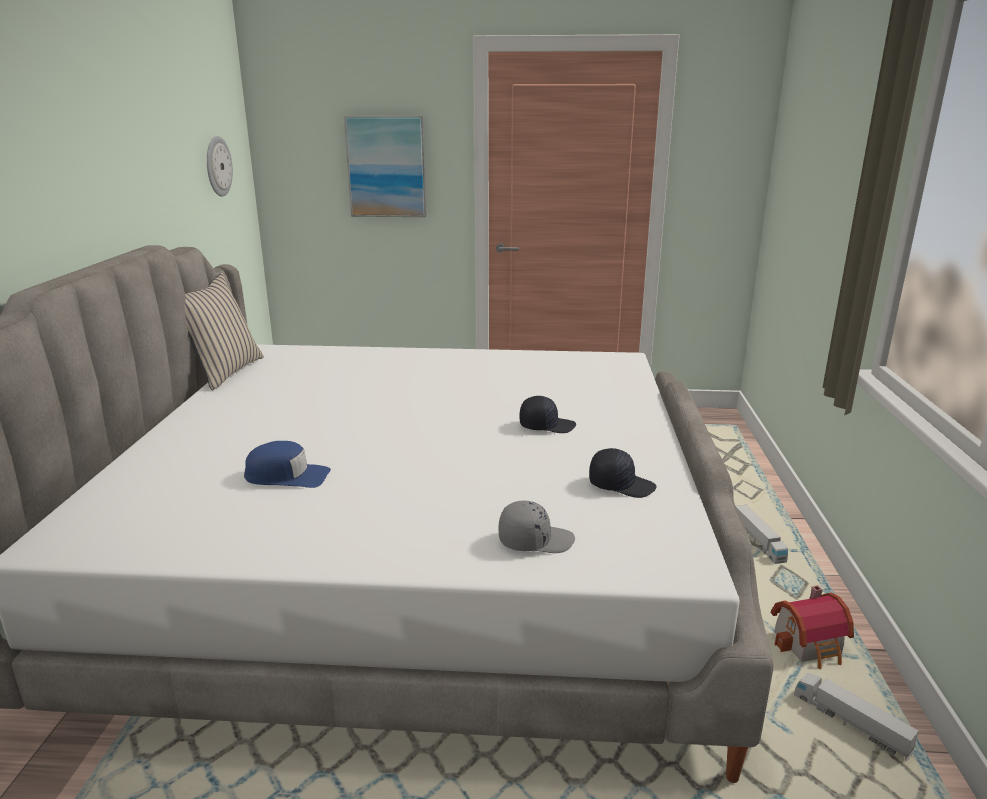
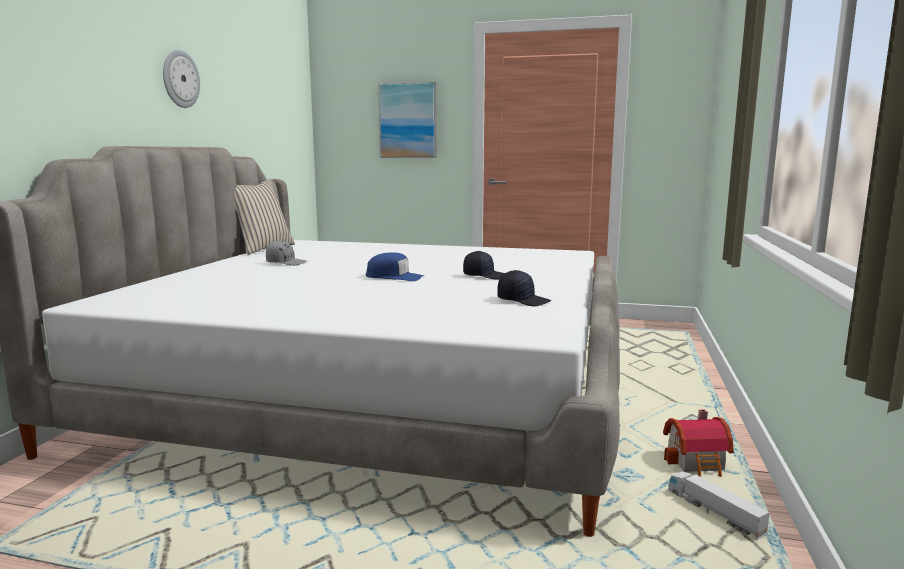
camera: 10 degrees right, 10 degrees down
(217, 166) = (282, 113): wall clock -> wall clock (180, 79)
(287, 476) = (271, 287): blue cap -> blue cap (394, 277)
(535, 540) = (434, 318): grey cap -> grey cap (286, 263)
(758, 542) = (677, 399): toy truck -> none

